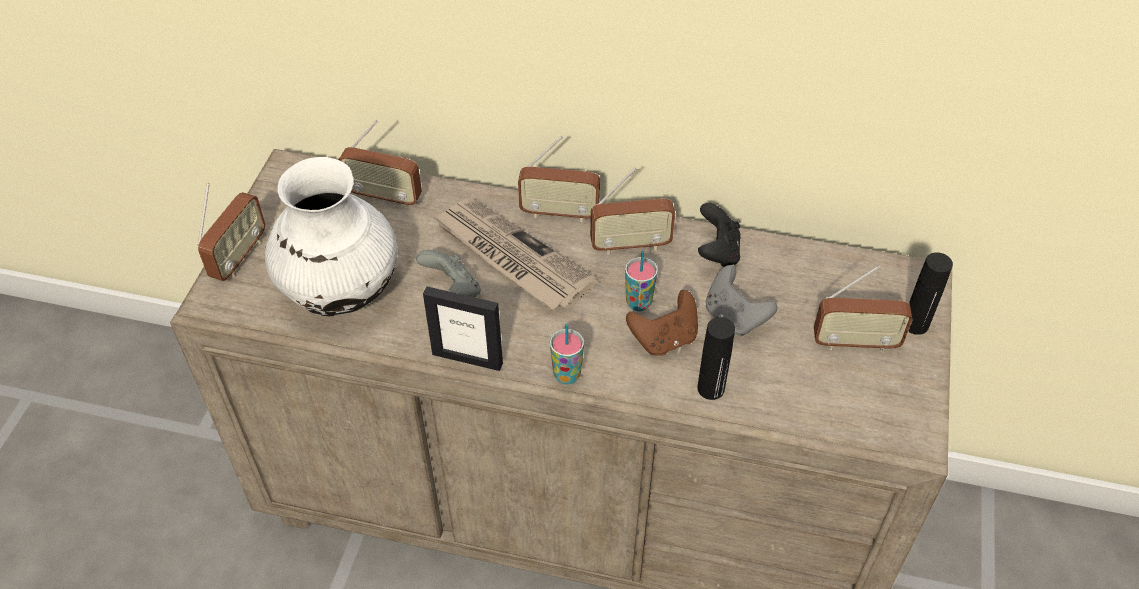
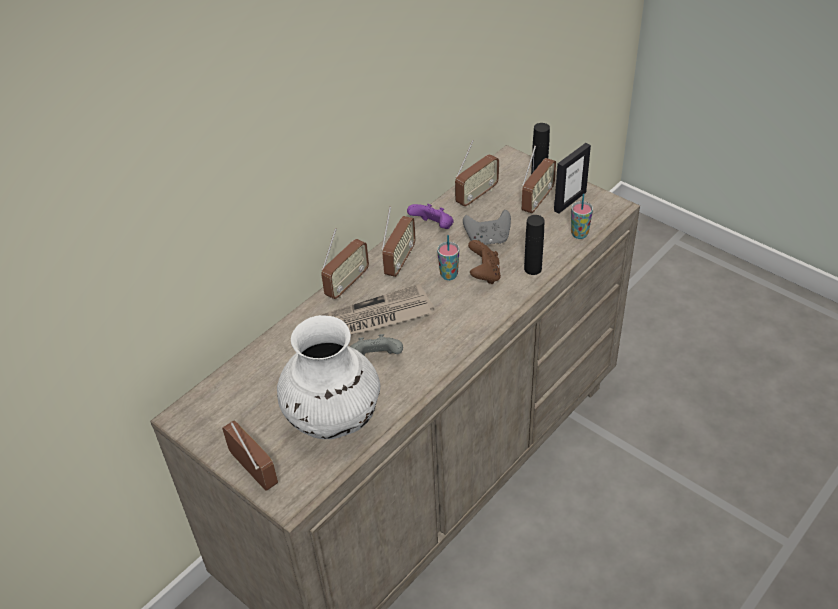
camera: 60 degrees left, 5 degrees down
(384, 197) = (259, 369): radio -> radio (476, 196)
(467, 358) = (439, 369): picture frame -> picture frame (569, 201)
(567, 375) = (484, 326): cup -> cup (579, 234)
(717, 252) = (433, 227): black game controller -> purple game controller

